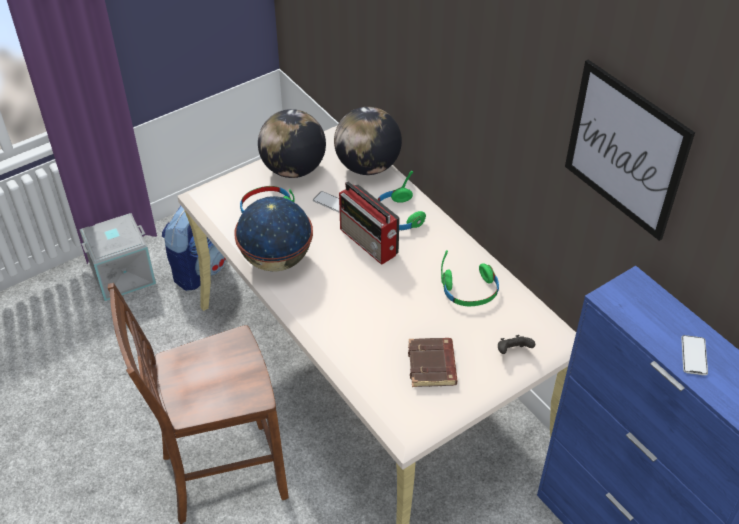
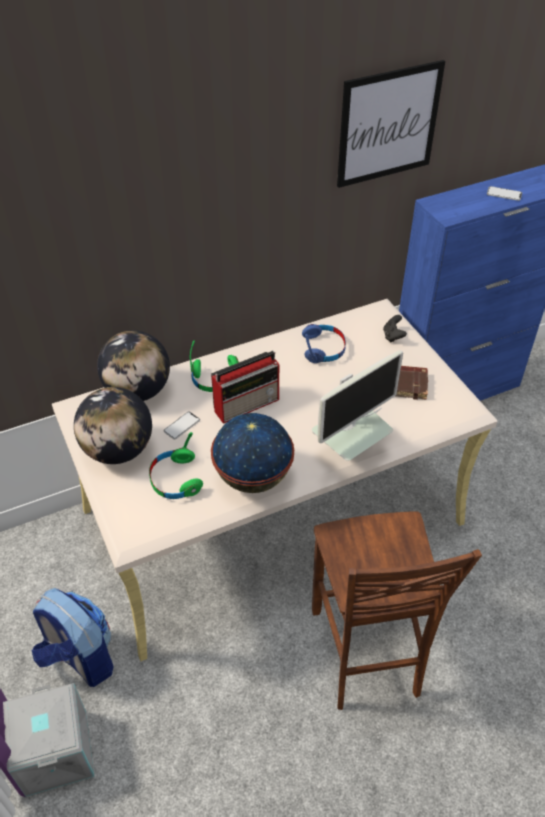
camera: 80 degrees left, 0 degrees up
(322, 326) = (349, 451): none -> monitor
(470, 291) = (323, 348): green headphones -> blue headphones

